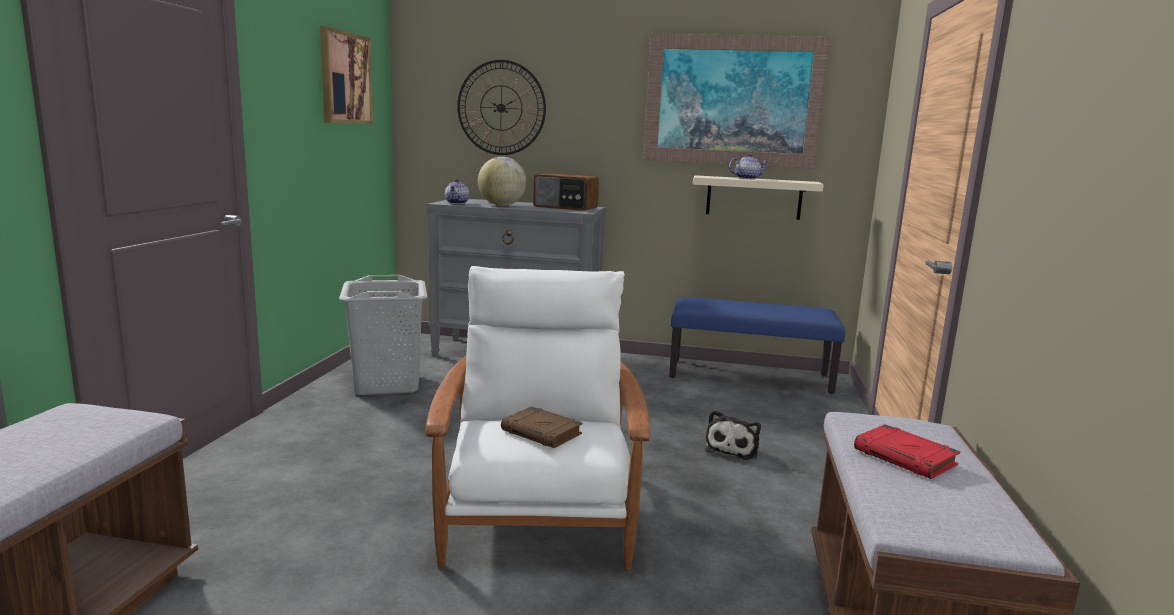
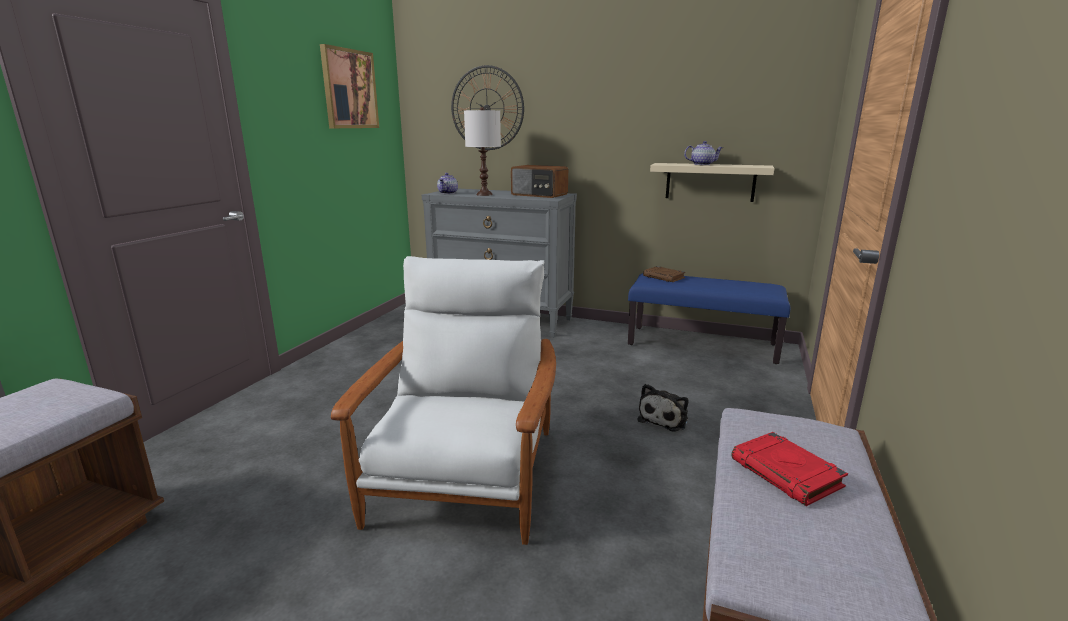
camera: 10 degrees right, 5 degrees up
(387, 384) = (387, 346): grey laundry basket -> none
(502, 205) = (484, 194): globe -> white table lamp
(542, 432) = (451, 414): brown book -> brown book (664, 277)
(733, 101) = (690, 91): picture -> none

